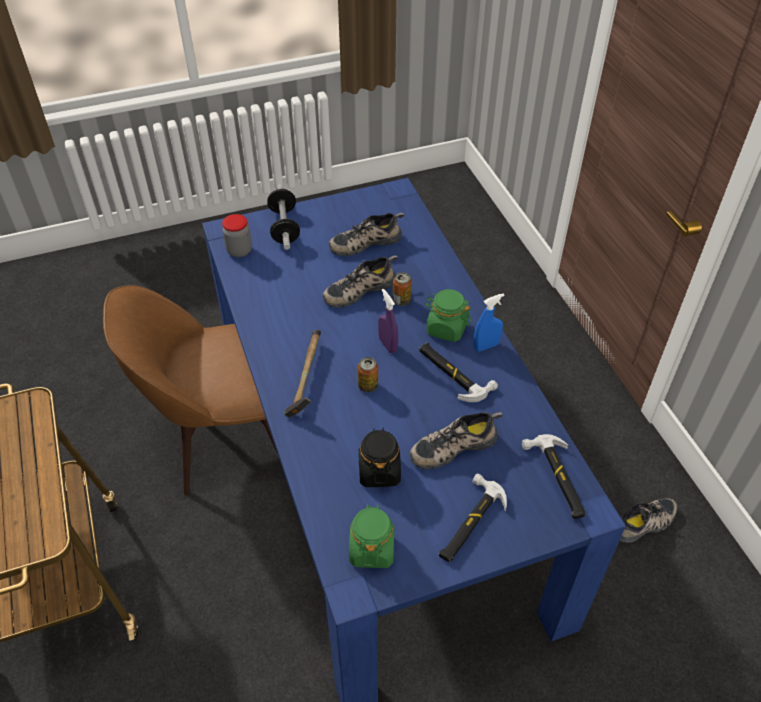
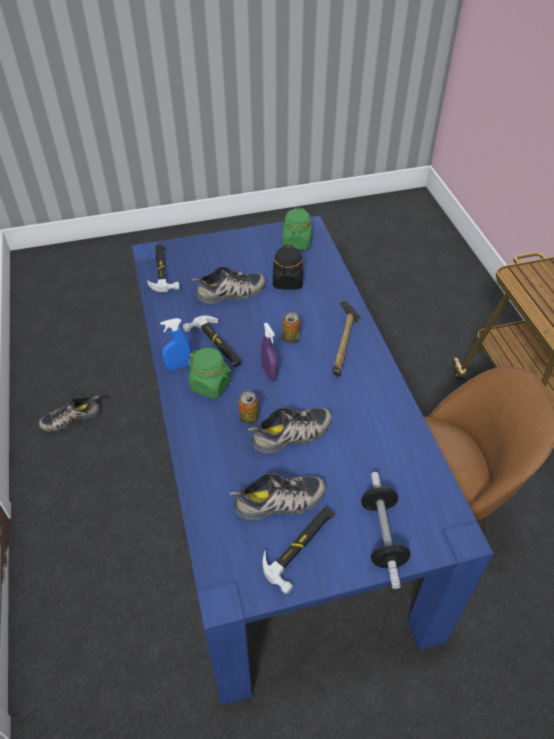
camera: 175 degrees left, 0 degrees up
(239, 251) = (433, 499): jar -> none
(469, 522) = (231, 251): hammer -> hammer (301, 546)

